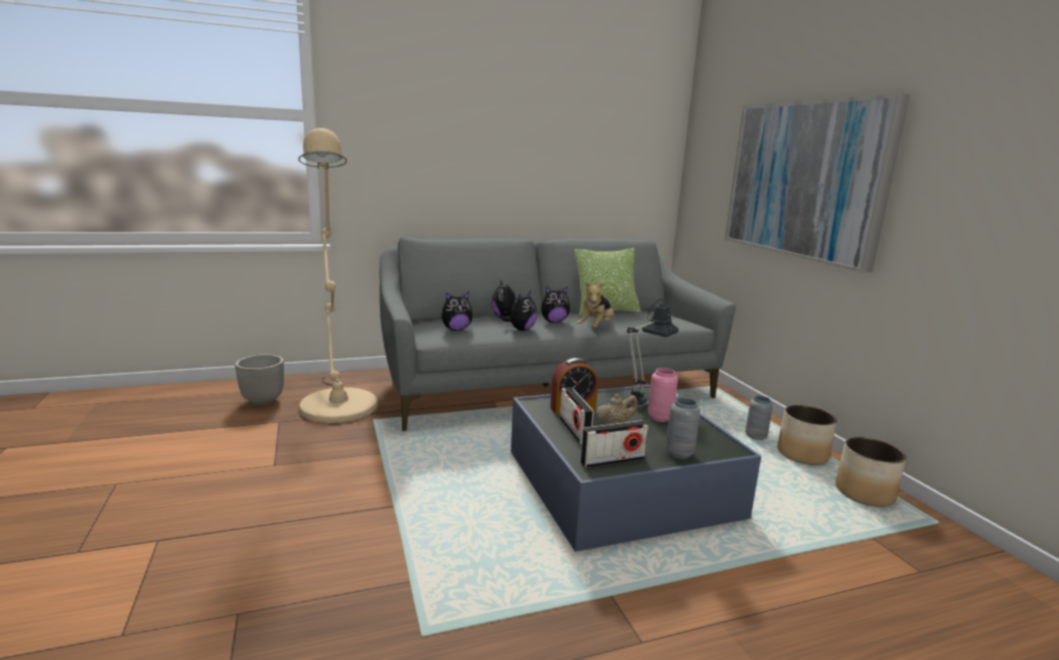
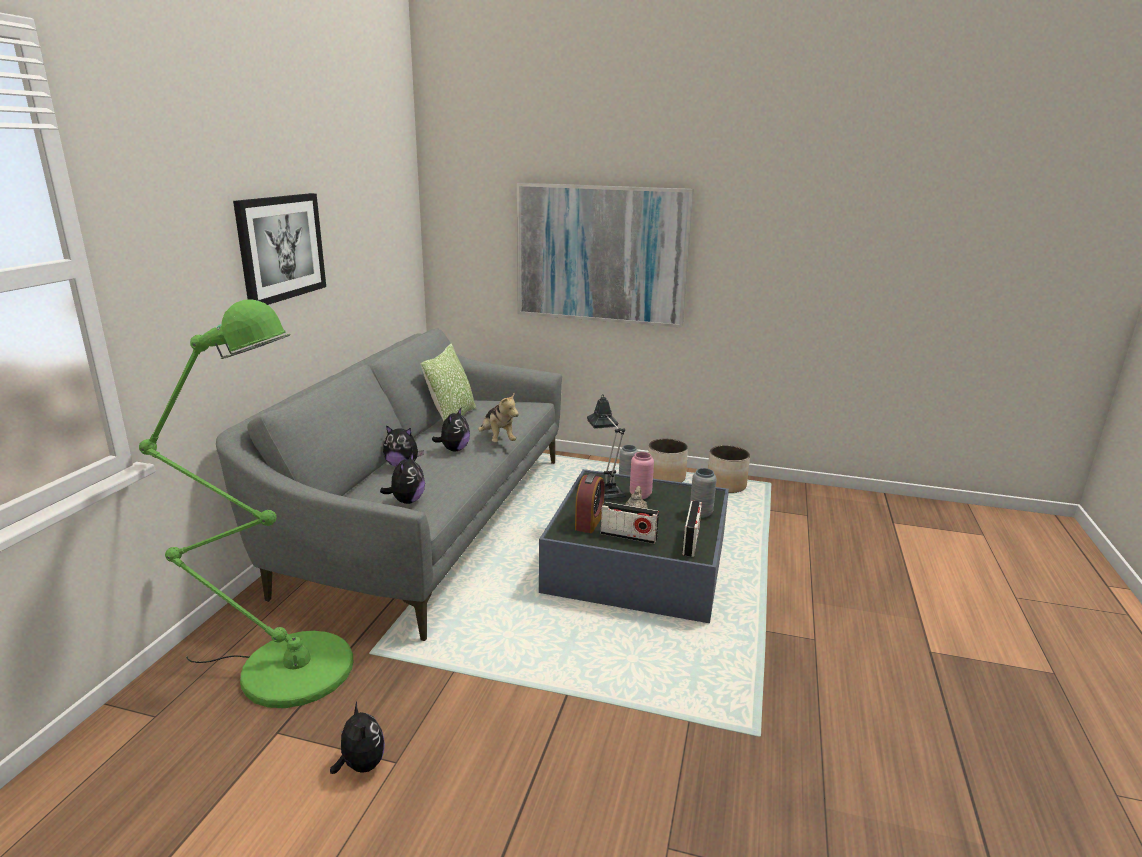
camera: 55 degrees left, 5 degrees up
(263, 401) = (188, 733): planter -> none
(338, 402) = (284, 667): beige floor lamp -> green floor lamp
(487, 137) = (281, 247): none -> picture
(521, 329) = (455, 471): plush toy -> plush toy (361, 765)

